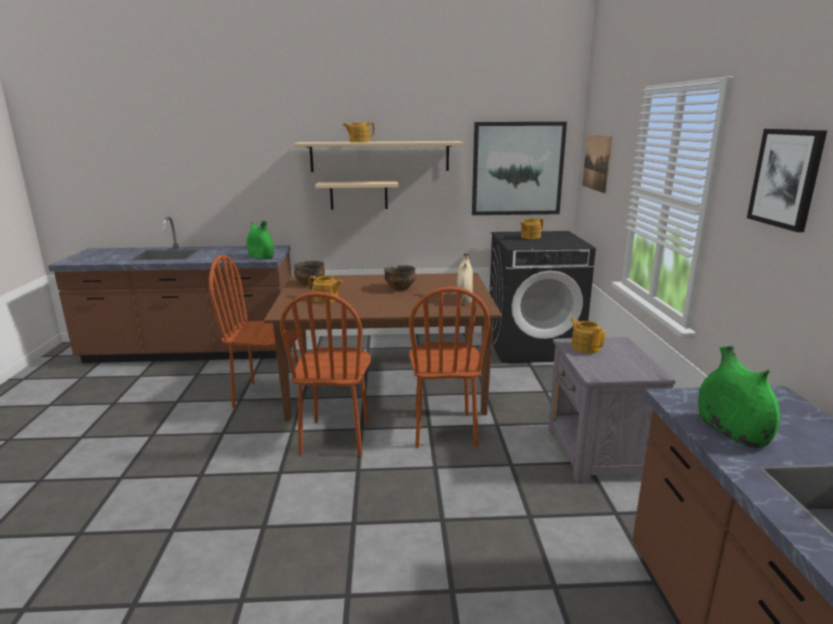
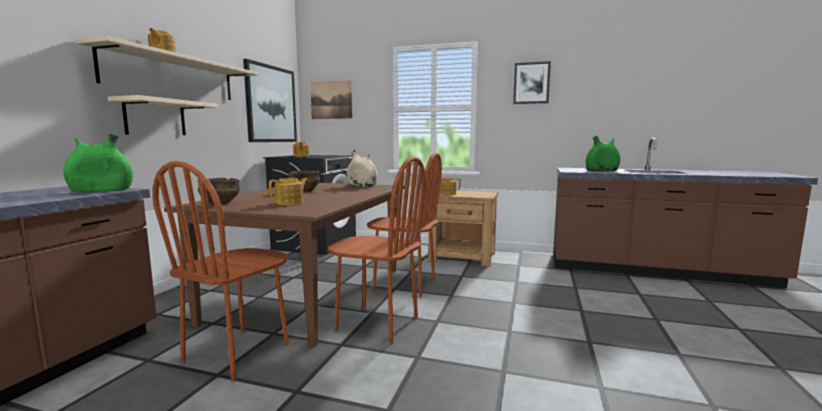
camera: 70 degrees left, 10 degrees down
(597, 453) = (463, 257): grey nightstand -> brown nightstand

